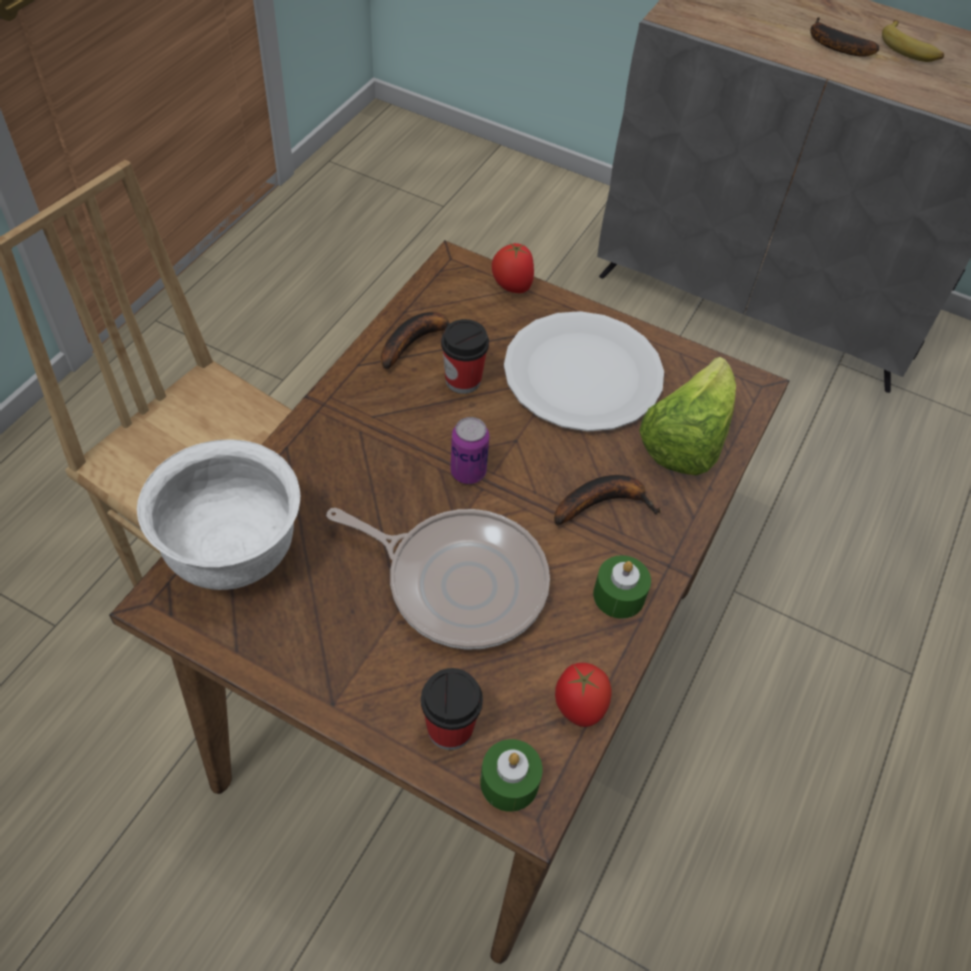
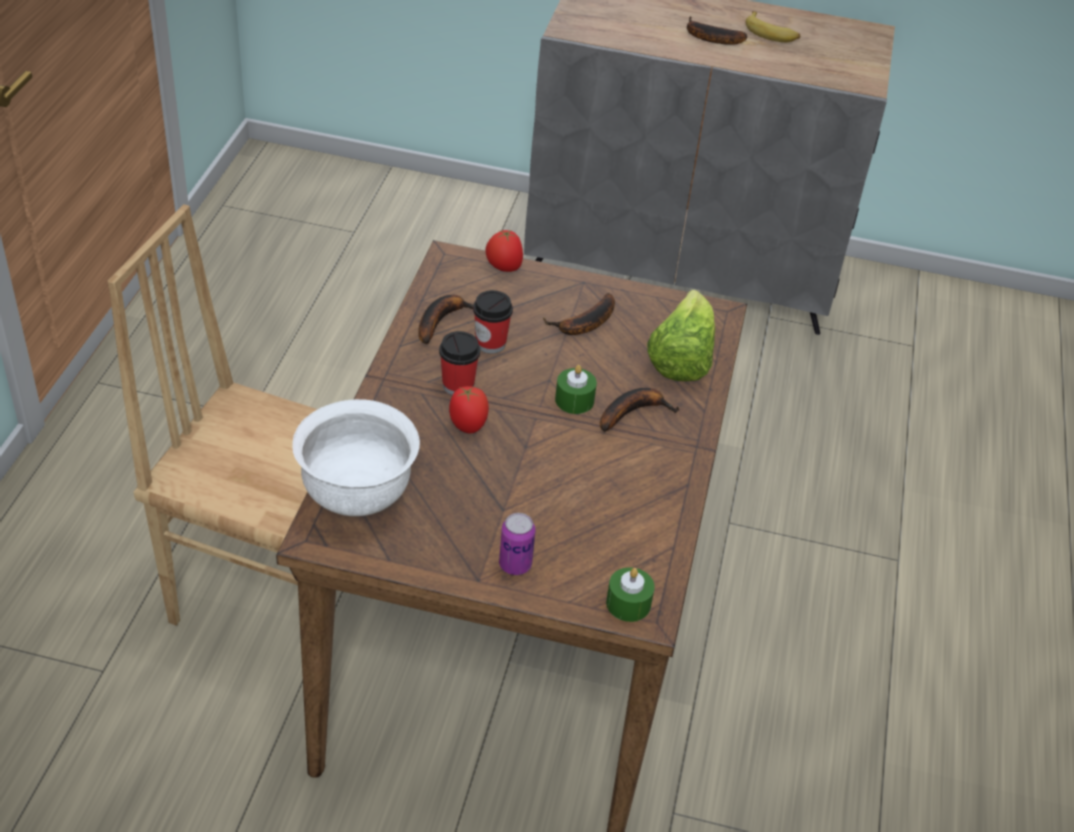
camera: 15 degrees left, 10 degrees down
(450, 728) = (572, 579): cup -> cup (458, 385)
(459, 581) = (542, 484): frying pan -> none
(468, 472) = (520, 408): can -> can (515, 565)
(578, 707) = (661, 548): tomato -> tomato (468, 425)
(582, 374) = (584, 324): white plate -> banana
(619, 595) = (666, 472): green candle -> green candle (574, 400)

